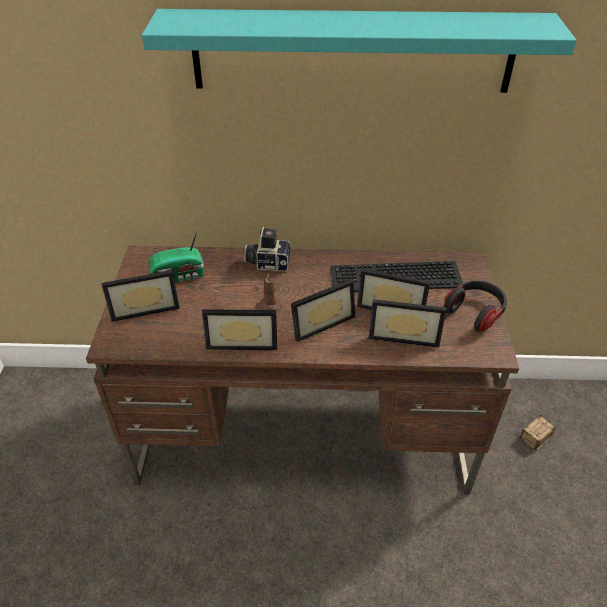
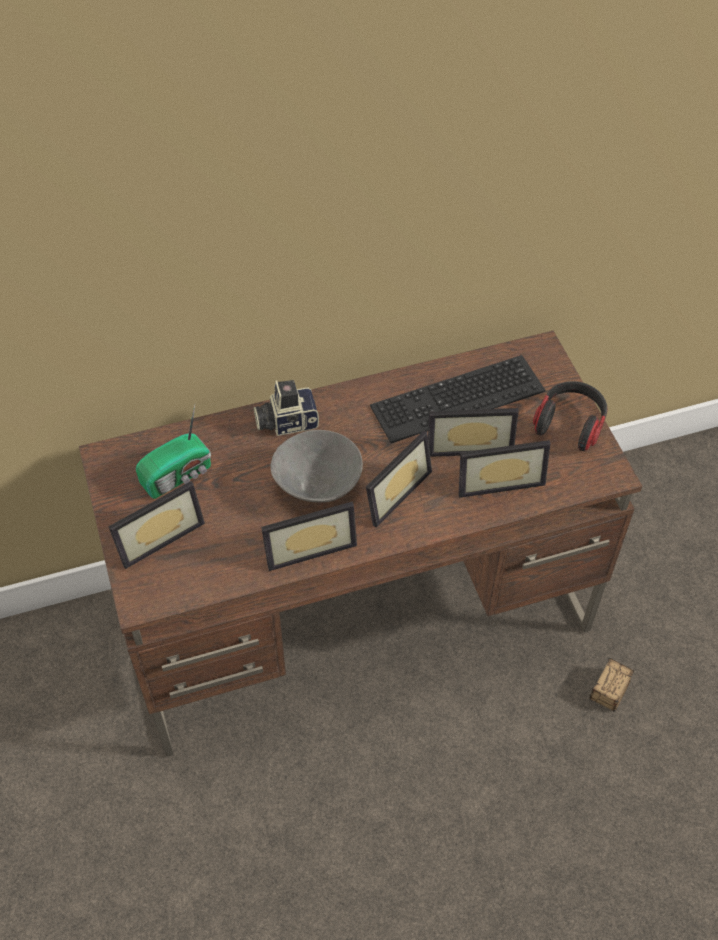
camera: 20 degrees left, 10 degrees up
(268, 305) = (317, 485): brown candle -> grey bowl
(352, 51) = (373, 151): turquoise shelf -> none
(523, 447) = (635, 550): storage box -> storage box (598, 711)

